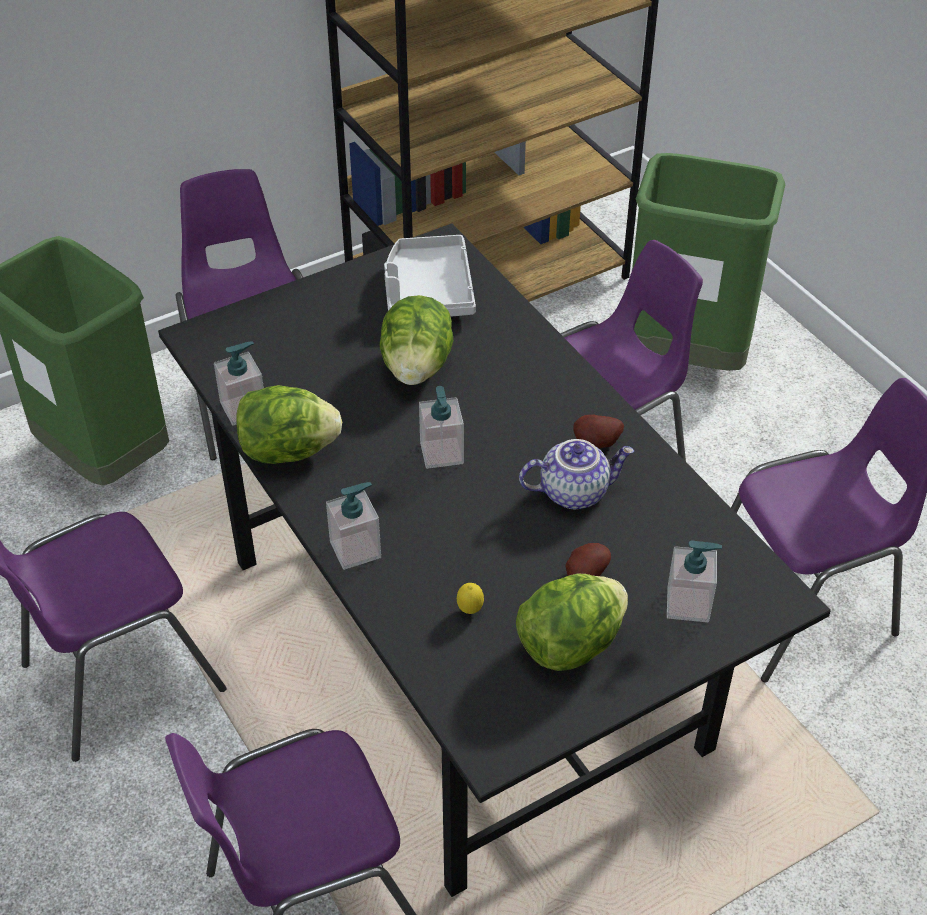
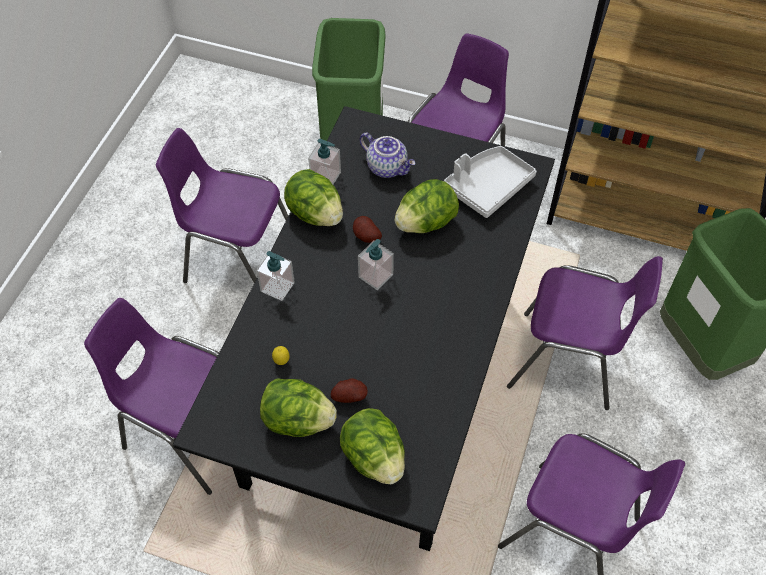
camera: 50 degrees right, 10 degrees up
(574, 491) = (405, 352): teapot -> teapot (388, 167)
(597, 445) = (450, 340): potato -> potato (365, 237)
(688, 604) = (374, 457): soap dispenser -> lettuce

